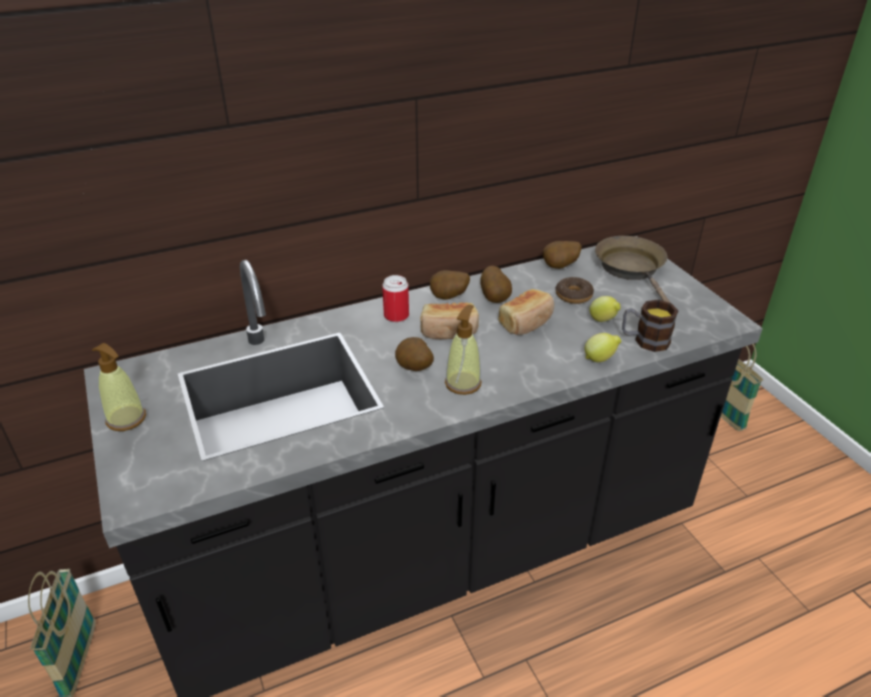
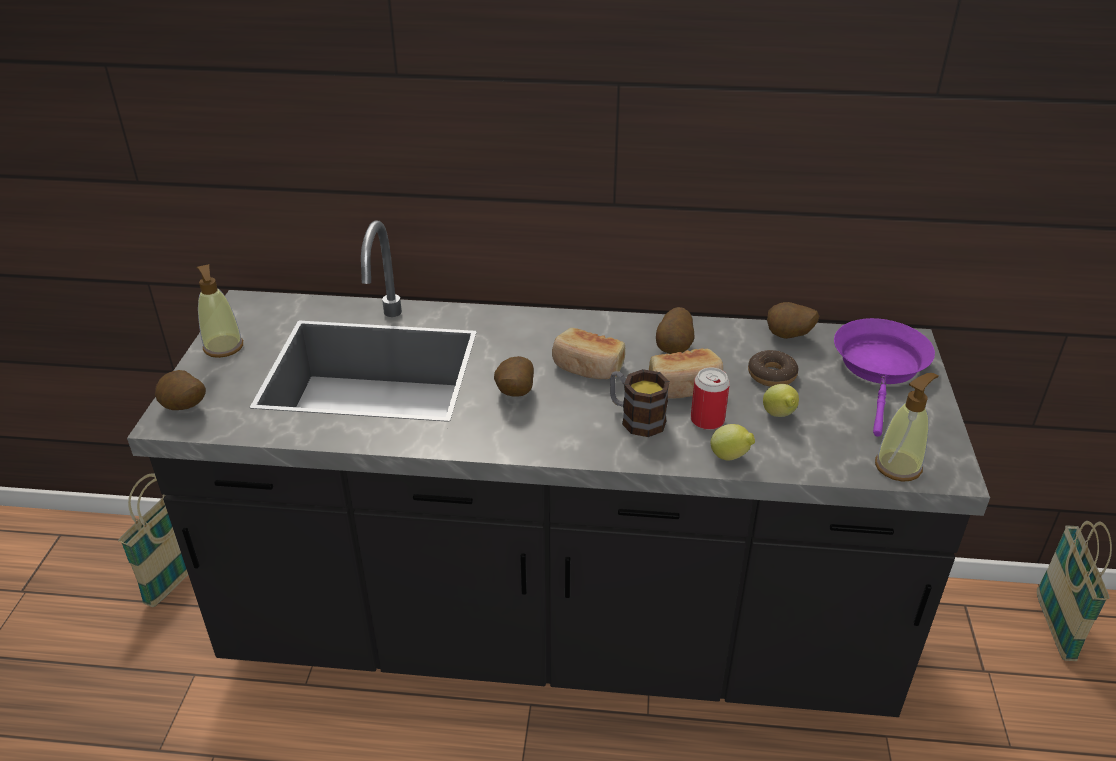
camera: 30 degrees right, 0 degrees up
(396, 316) = (548, 332): can -> can (707, 420)
(449, 298) = (622, 331): potato -> potato (184, 409)
(463, 383) = (550, 426): soap dispenser -> soap dispenser (898, 466)
(632, 269) = (880, 368): brown frying pan -> purple frying pan
(644, 340) = (808, 456): mug -> mug (635, 418)

